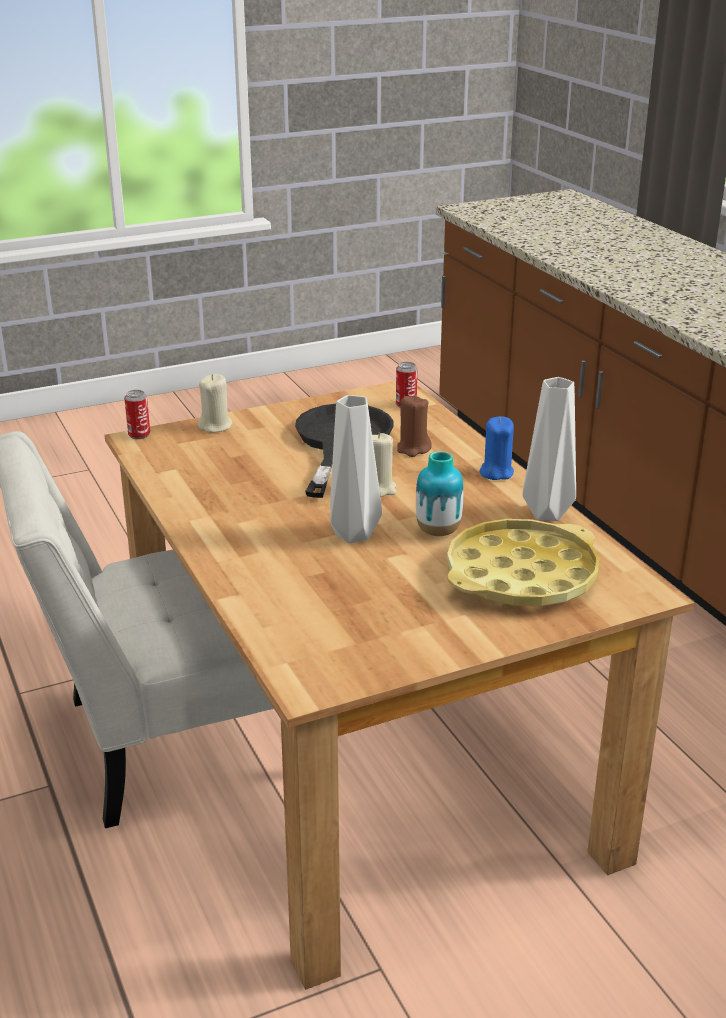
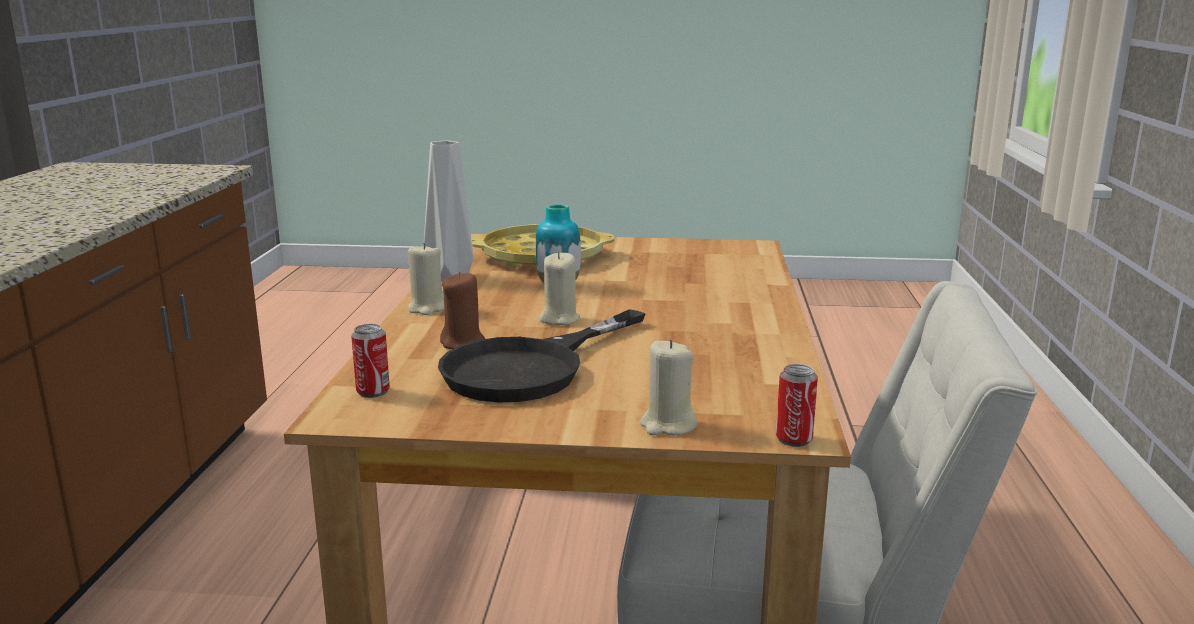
camera: 150 degrees left, 10 degrees down
(351, 534) = (633, 296): grey vase -> none
(496, 472) = (427, 308): blue candle -> beige candle

